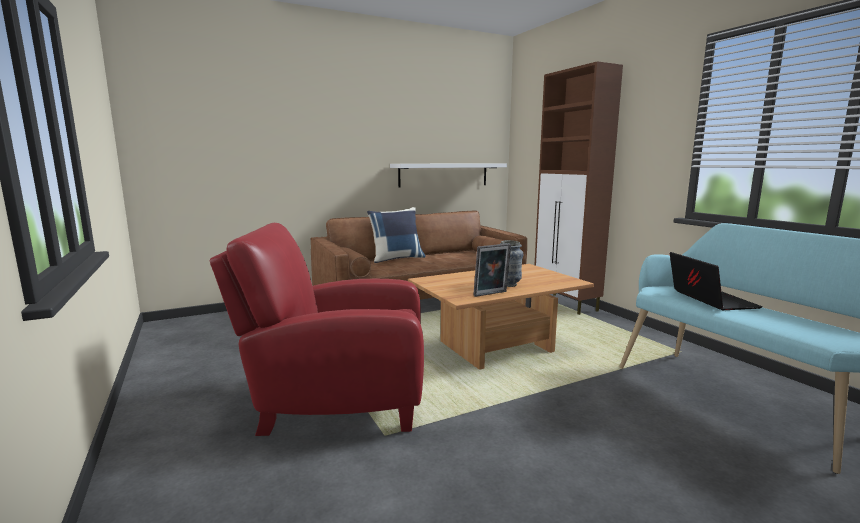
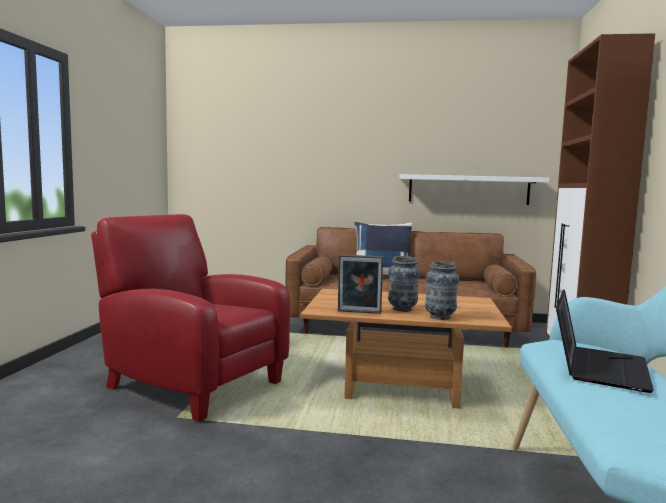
camera: 35 degrees right, 5 degrees down
(544, 285) = (440, 317): none -> vase

